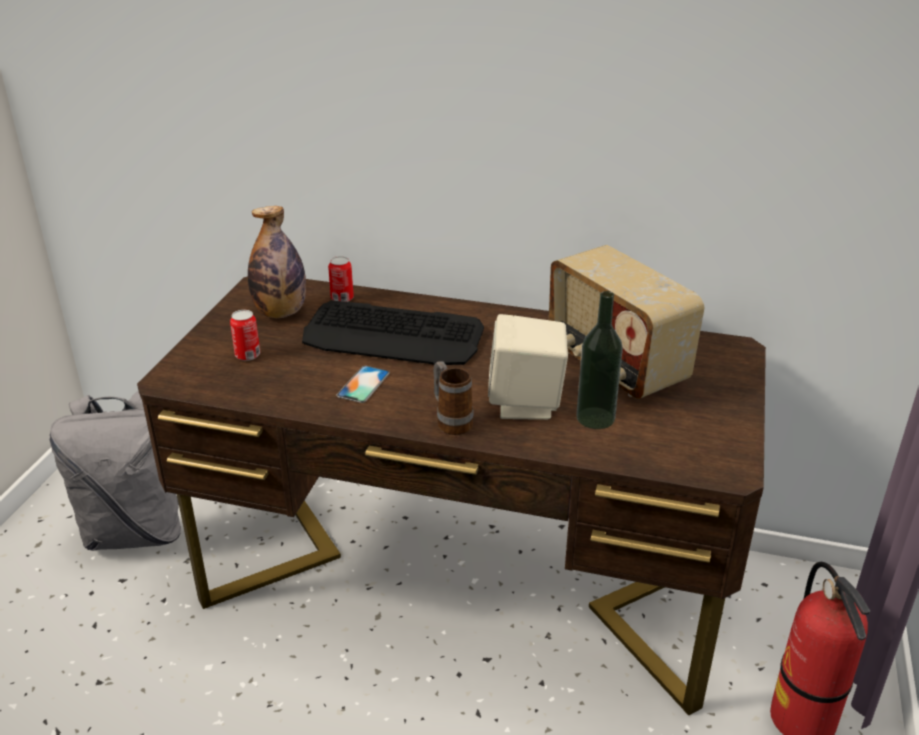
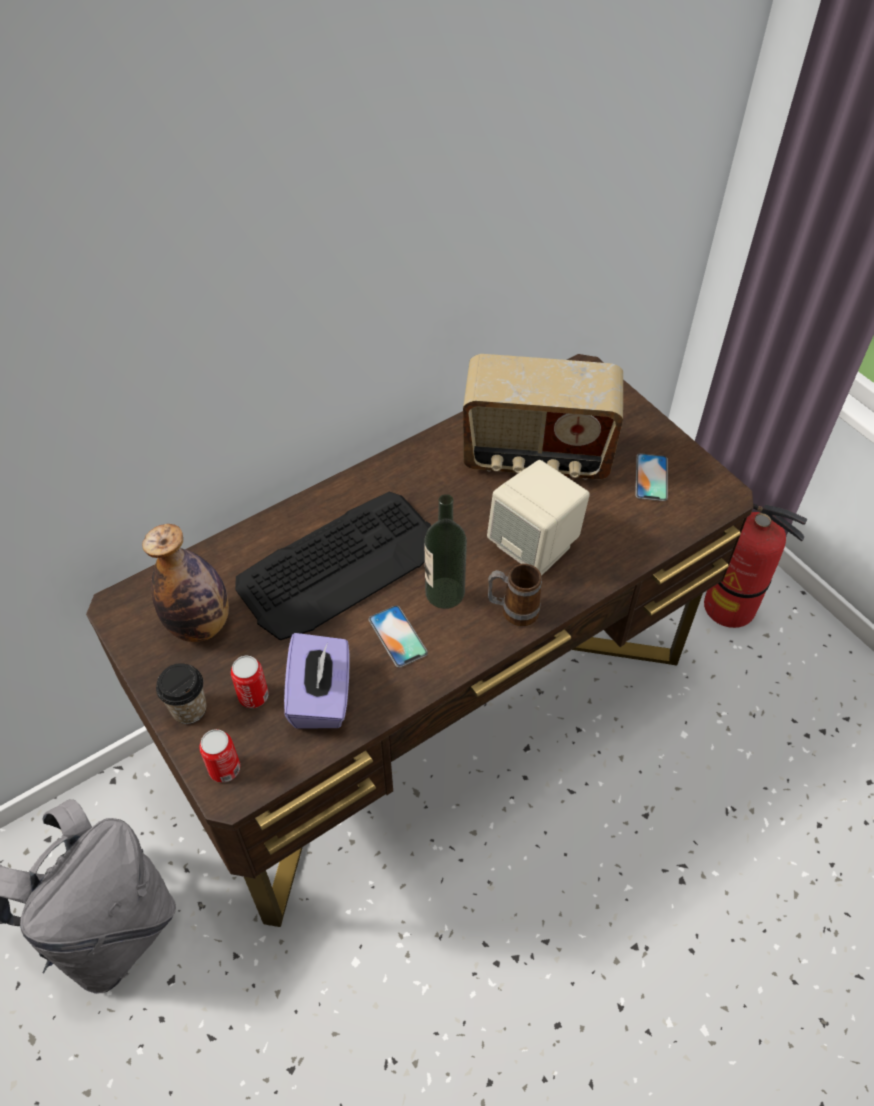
camera: 50 degrees left, 20 degrees up
(212, 339) = (189, 709): none -> cup
(276, 379) = (321, 697): none -> purple tissue box
(342, 298) = (228, 560): can -> can (224, 769)
(595, 418) = (593, 519): bottle -> bottle (444, 593)
(685, 426) = (651, 477): none -> phone

